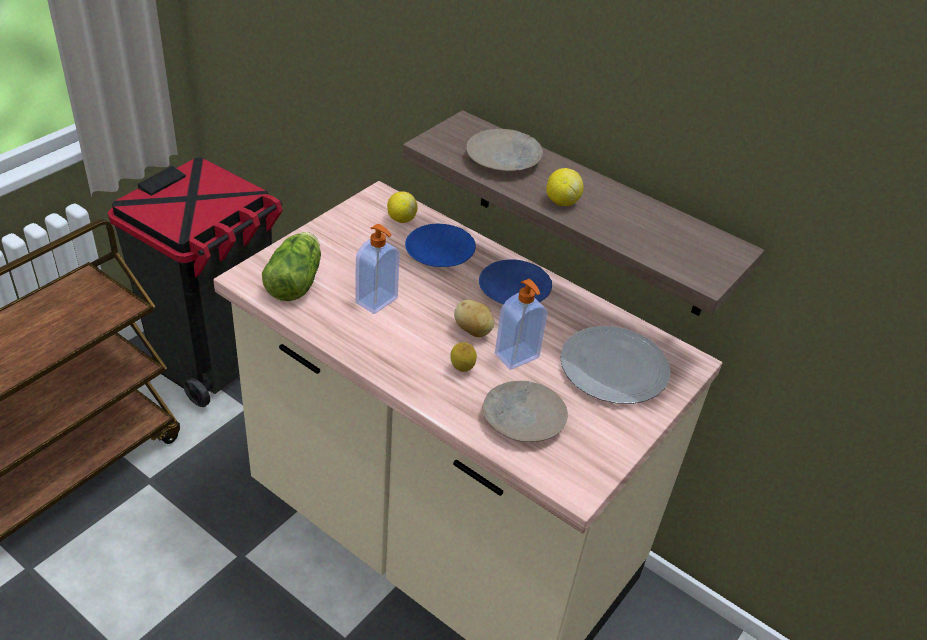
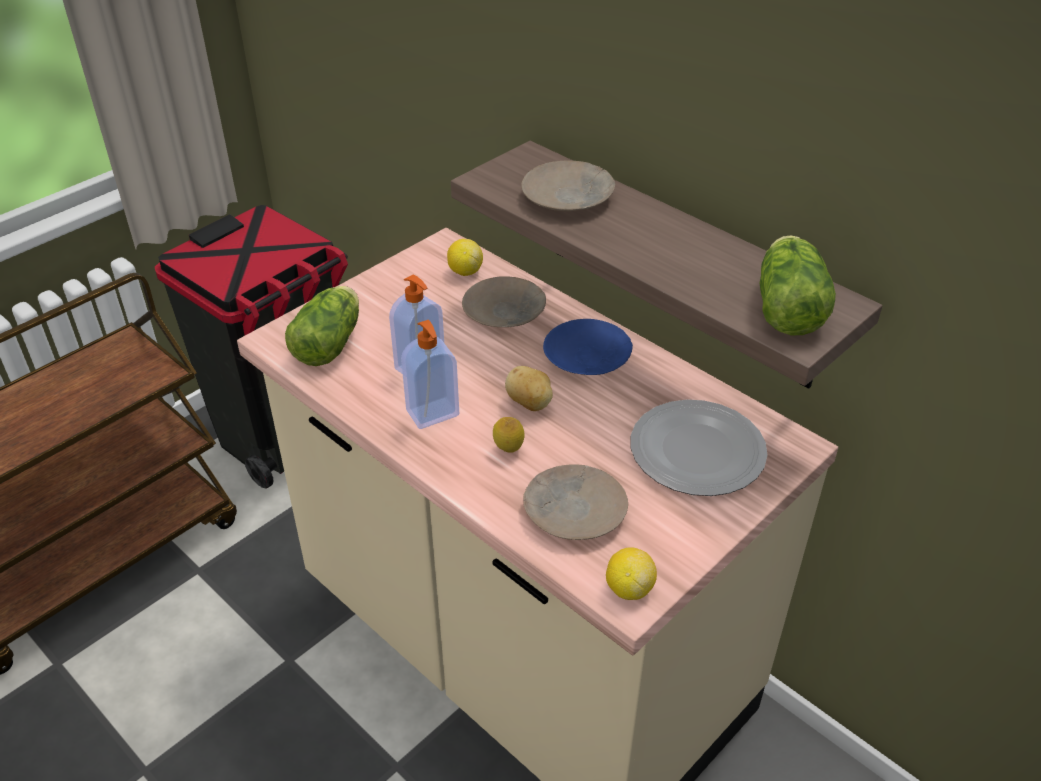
camera: 10 degrees right, 0 degrees up
(440, 253) = (505, 311): blue plate -> beige plate
(517, 357) = (579, 436): soap dispenser -> soap dispenser (433, 414)
(561, 201) = (630, 246): lemon -> lemon (629, 588)
(693, 250) = (788, 305): none -> lettuce

